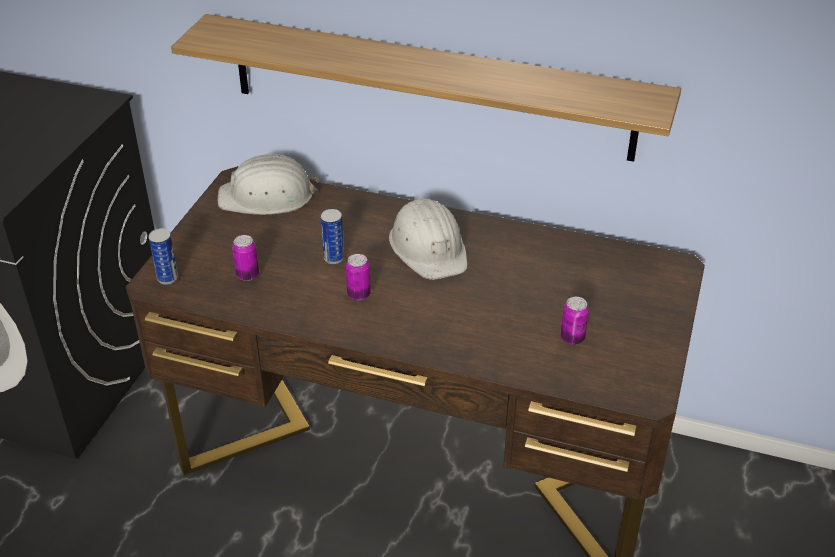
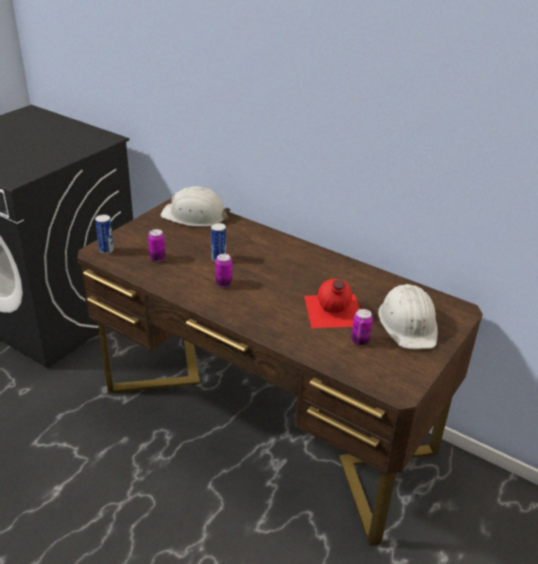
camera: 15 degrees right, 5 degrees down
(429, 87) = (307, 153): shelf -> none
(429, 248) = (286, 265): white hard hat -> white hard hat (408, 324)
(520, 303) = (333, 311): none -> red bottle

